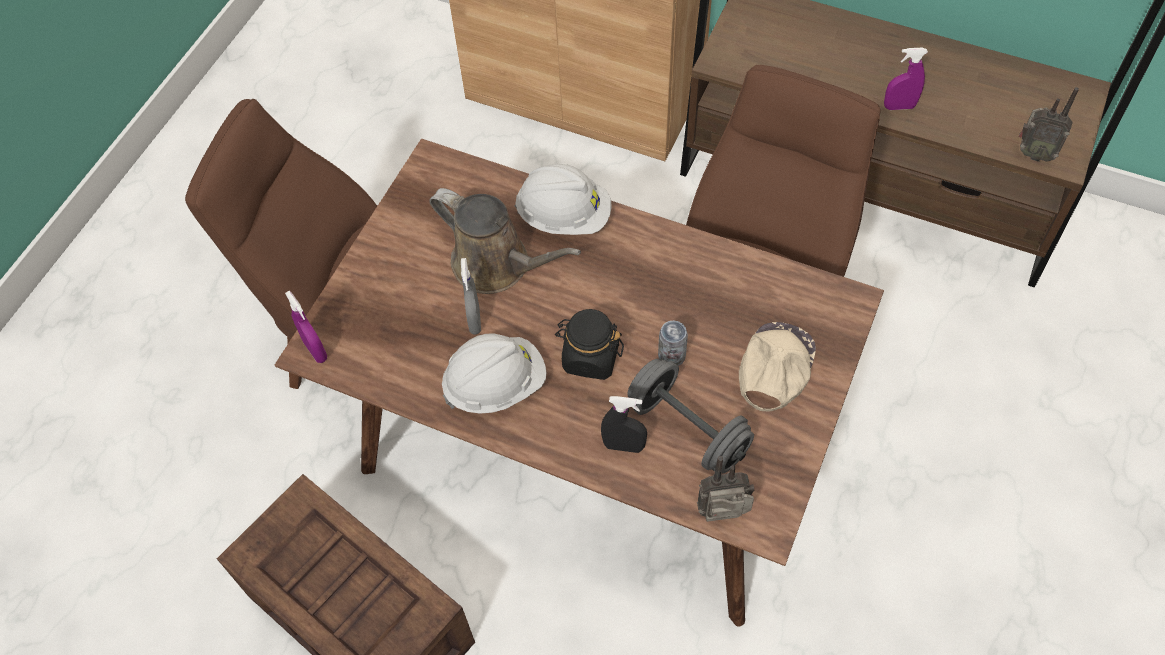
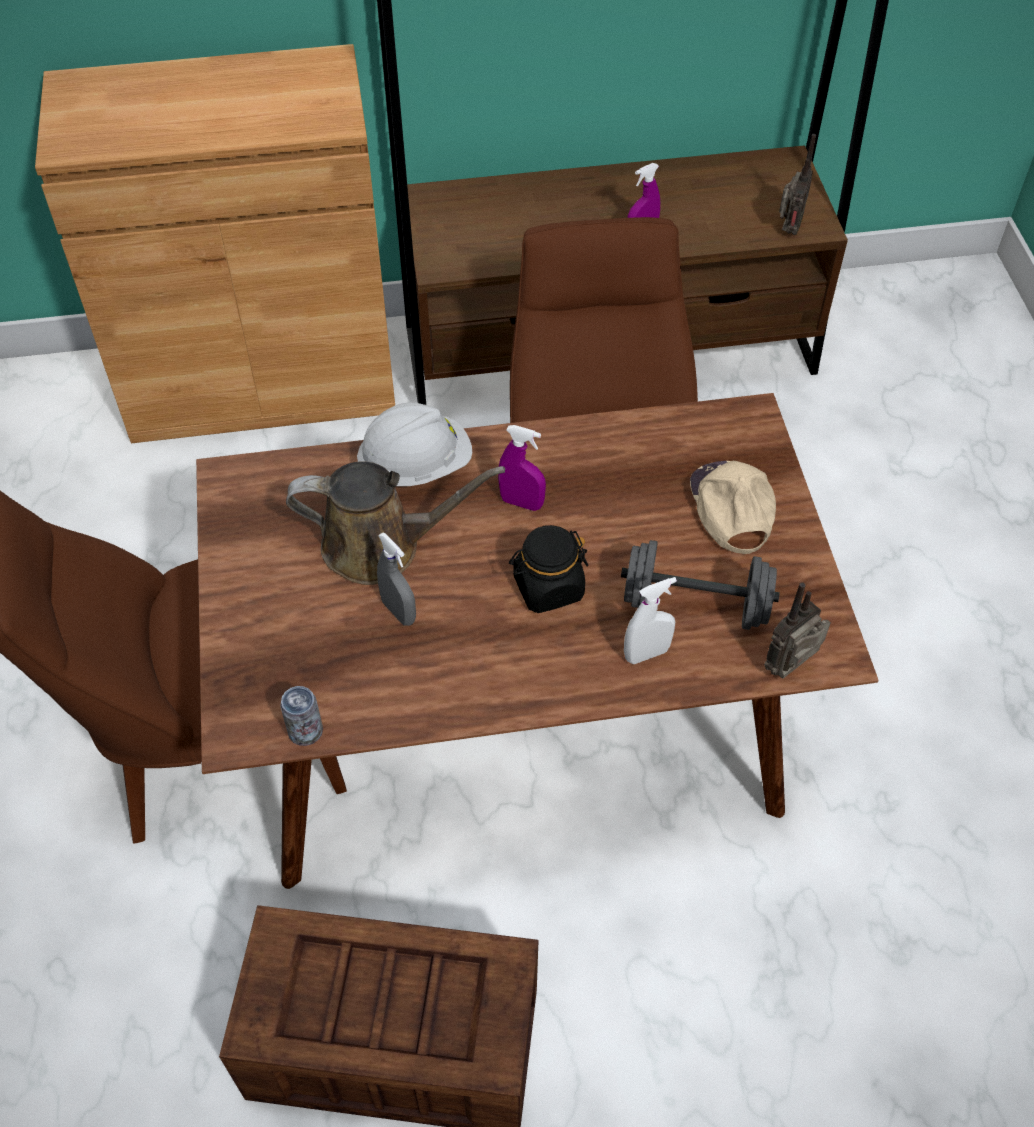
camera: 35 degrees left, 5 degrees down
(315, 350) = (241, 731): purple spray bottle -> purple spray bottle (521, 503)
(495, 385) = (471, 663): white hard hat -> none
(623, 446) = (646, 654): black spray bottle -> white spray bottle
(671, 356) = (627, 546): can -> can (305, 731)
(1033, 153) = (787, 230): radio -> radio turned 60 degrees counterclockwise

